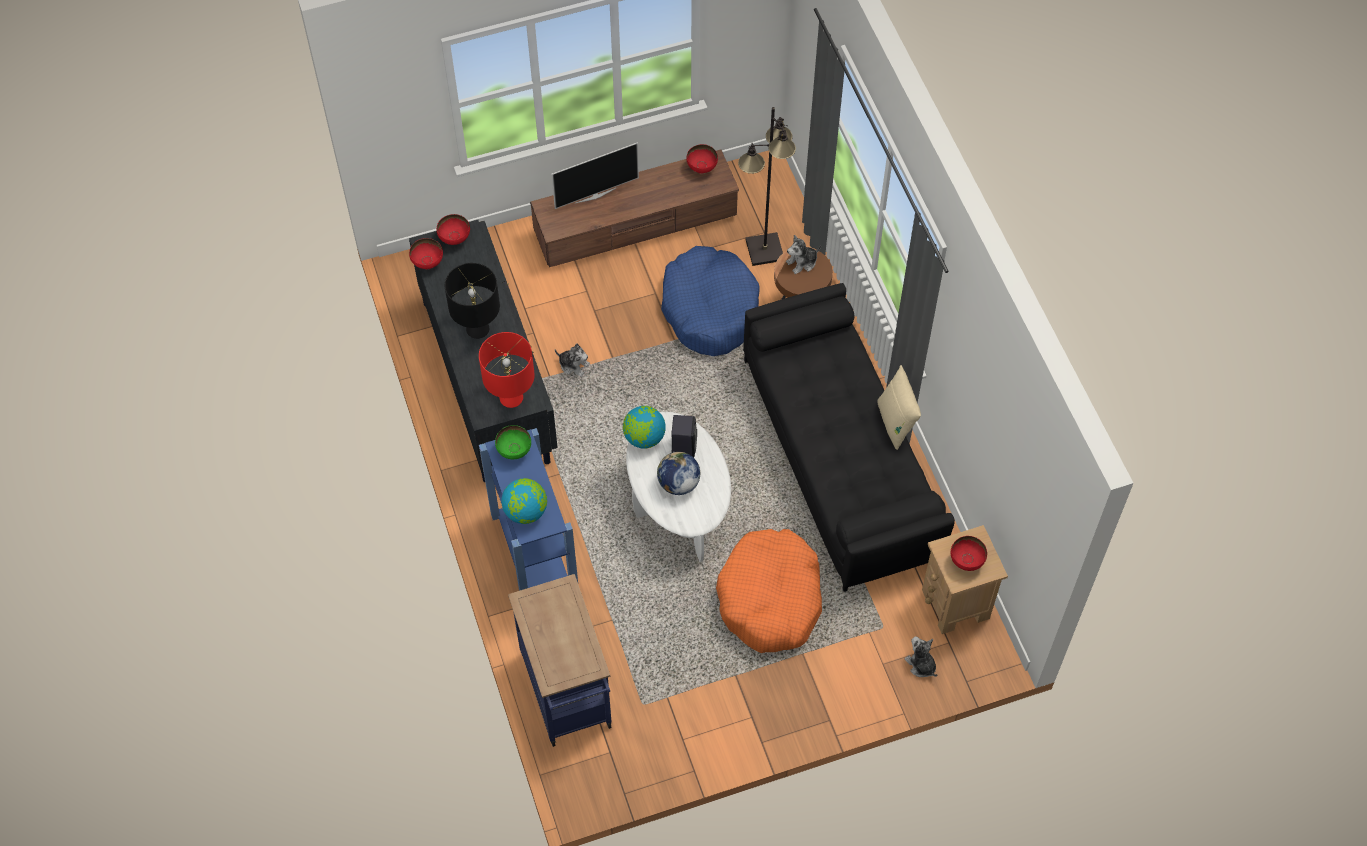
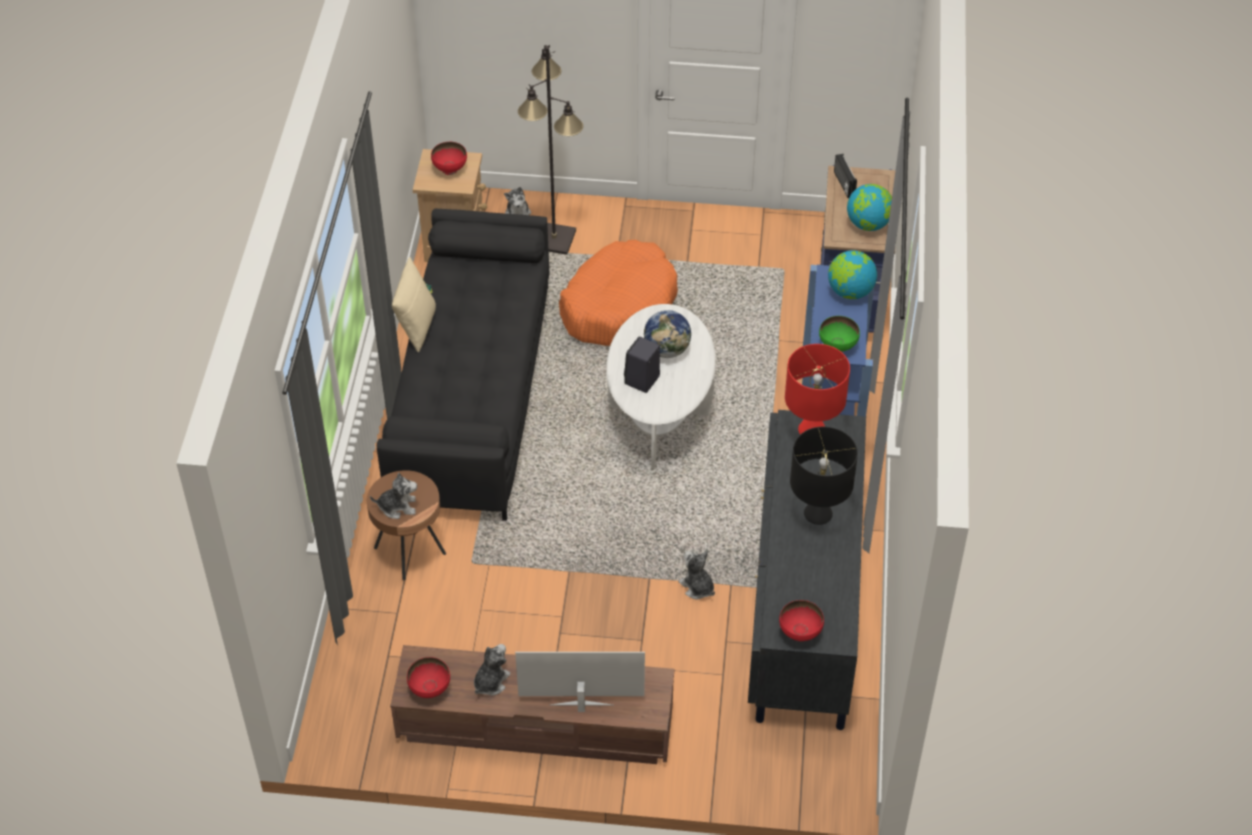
camera: 155 degrees left, 10 degrees down
(428, 263) = (845, 615): red bowl -> none
(586, 656) = (843, 184): none -> radio
(644, 437) = (678, 402): globe -> globe (868, 224)
(665, 187) = (490, 682): none -> plush toy
(710, 309) = (508, 590): blue dog bed -> none
(764, 250) = (402, 634): black floor lamp -> black floor lamp (555, 239)

